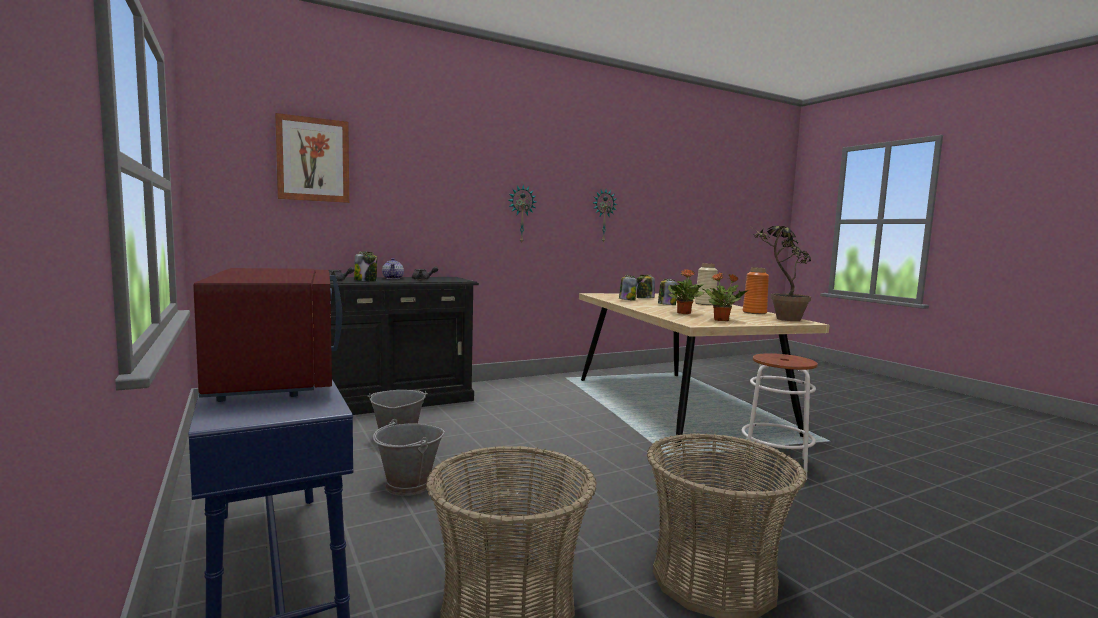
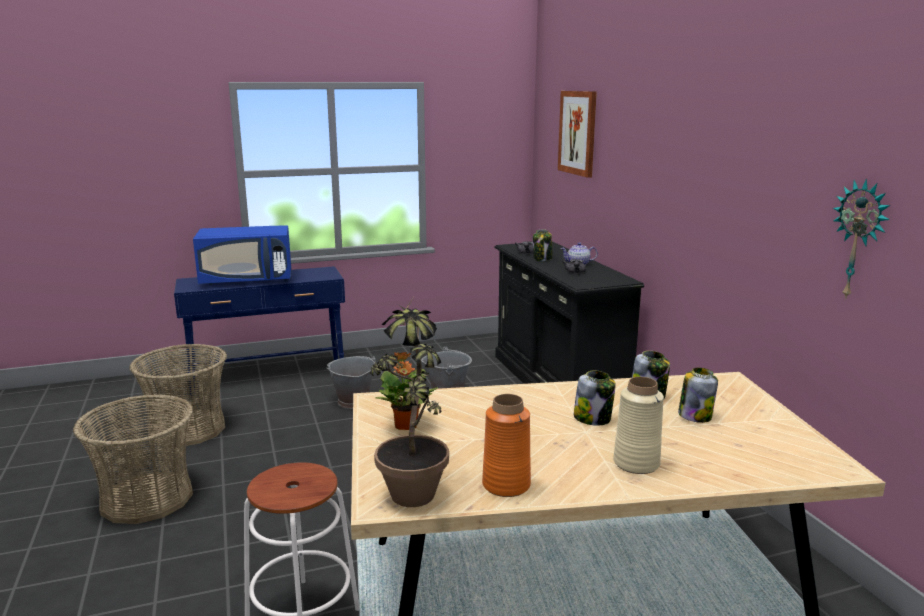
camera: 100 degrees right, 10 degrees up
(275, 377) = (247, 280): red microwave -> blue microwave
(521, 214) = (724, 213): wall clock -> none
(684, 313) = (480, 412): potted plant -> none

